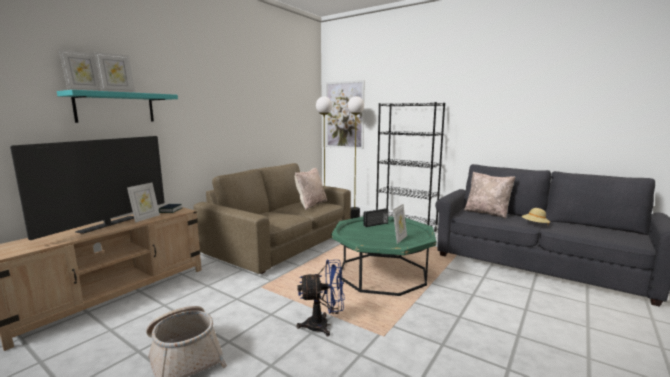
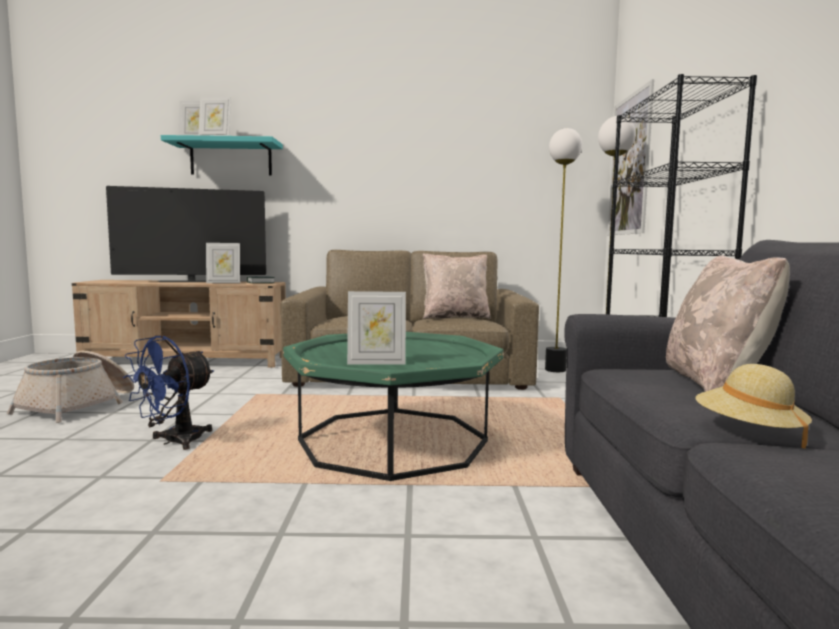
camera: 55 degrees right, 5 degrees down
(323, 325) = (174, 442): blue fan -> blue fan turned 75 degrees clockwise
(376, 224) = (433, 347): radio -> none

